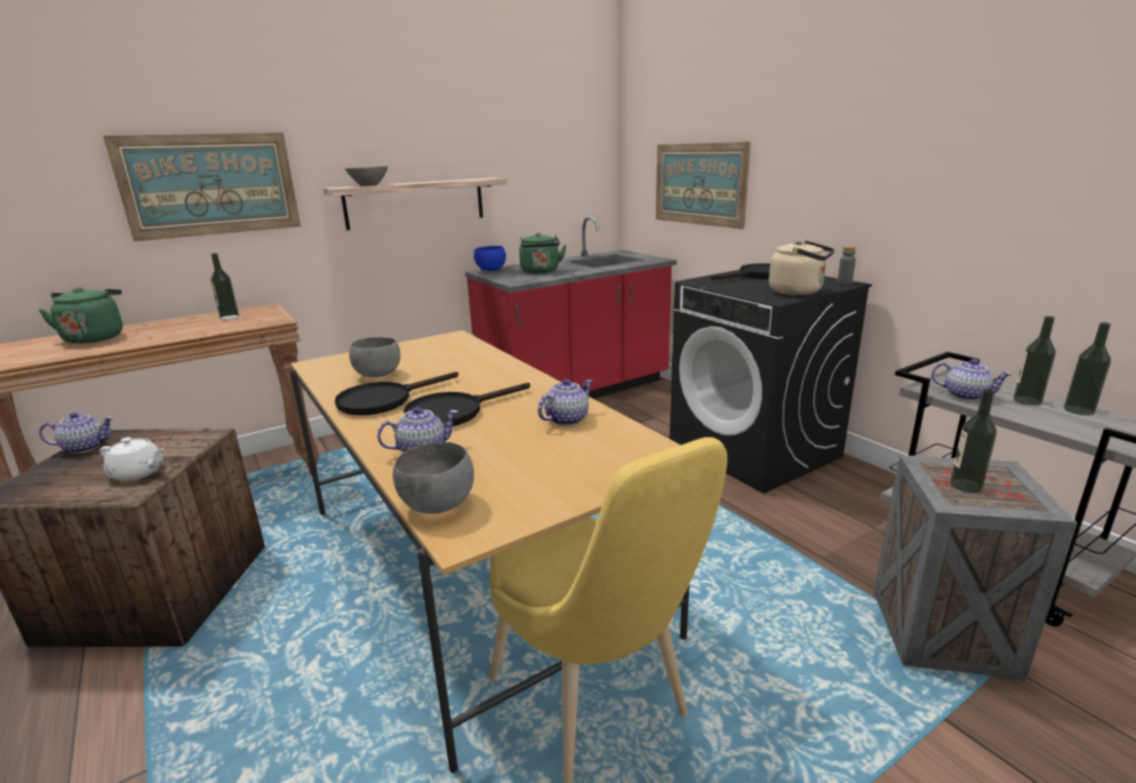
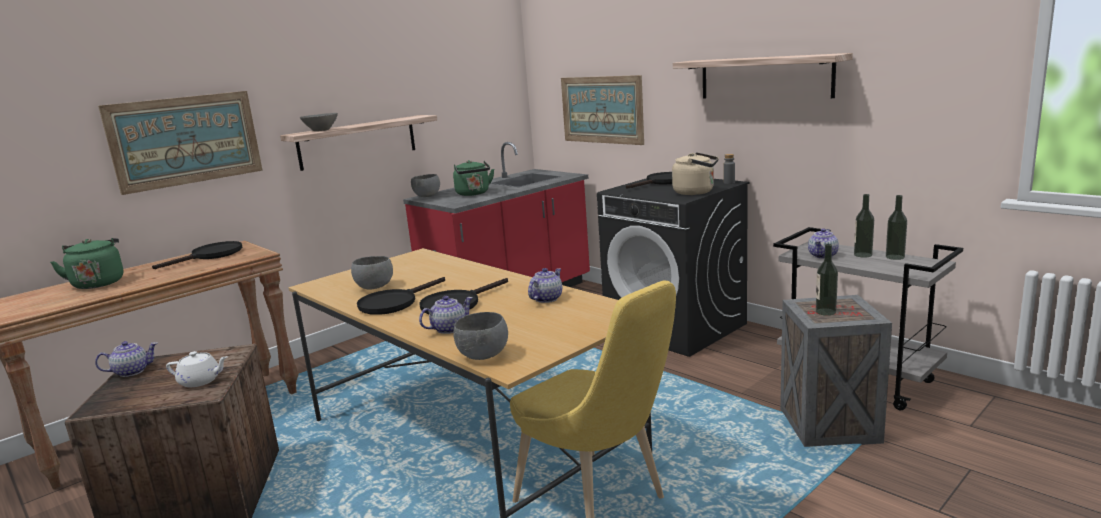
camera: 10 degrees left, 5 degrees down
(229, 317) = (211, 255): bottle -> black frying pan
(490, 270) = (427, 196): blue bowl -> grey bowl
(914, 145) = (764, 77): none -> shelf
(966, 395) = (823, 255): teapot -> teapot turned 105 degrees clockwise

